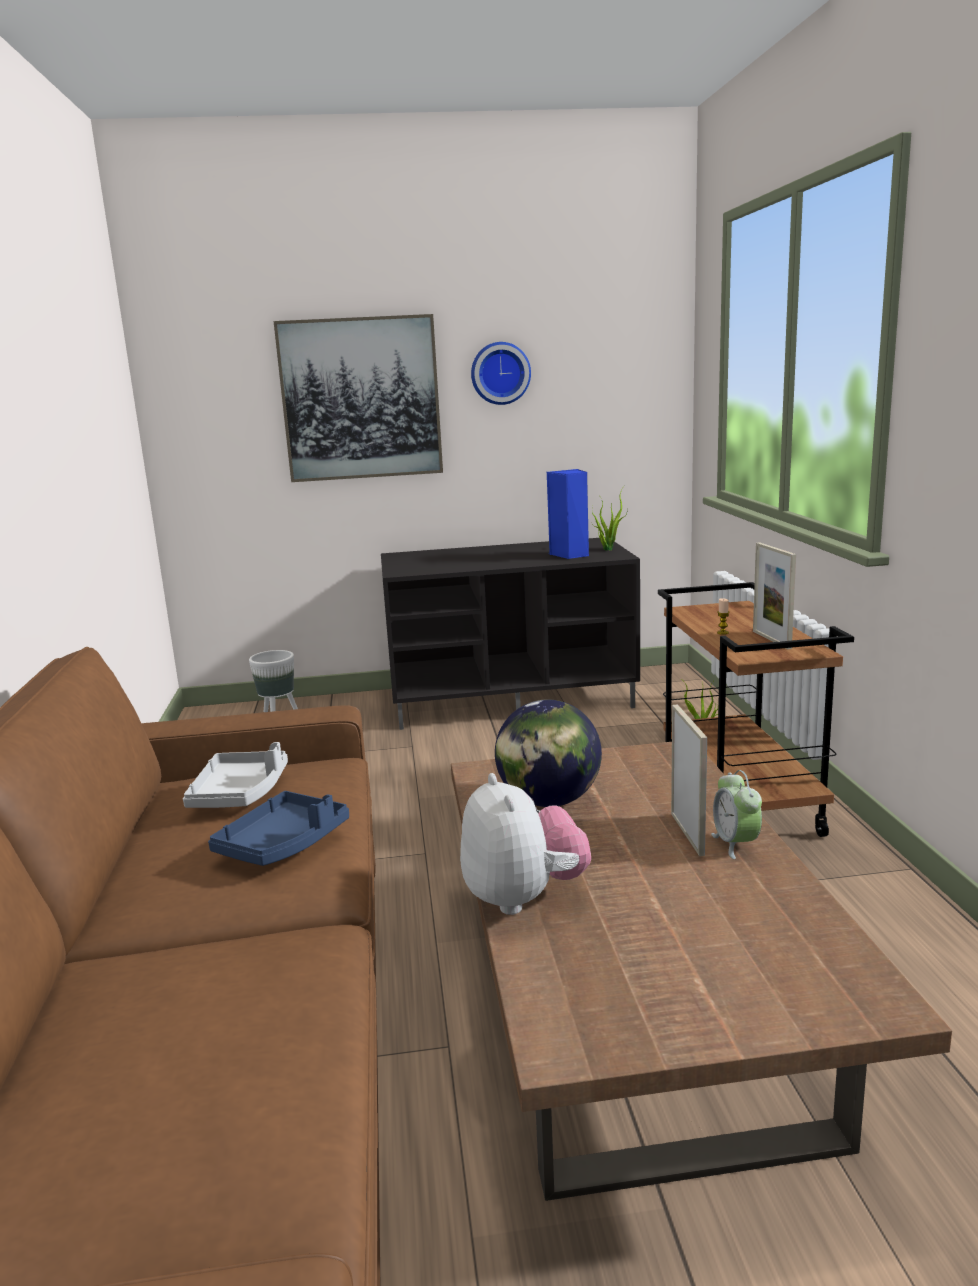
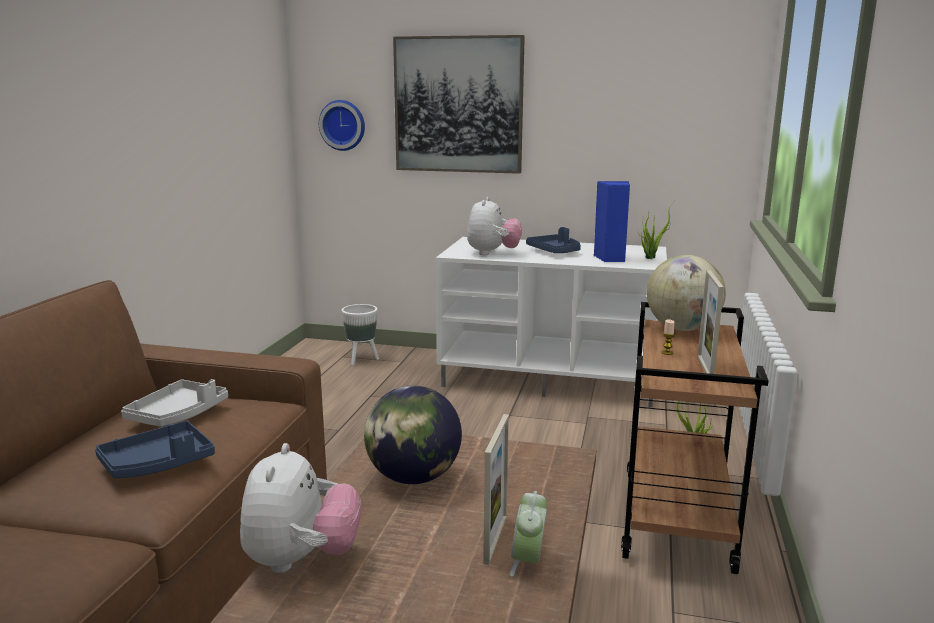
camera: 20 degrees right, 0 degrees up
(440, 566) = (492, 253): none -> plush toy
(500, 373) = (579, 90): wall clock -> wall clock (343, 125)
(504, 555) = (555, 251): none -> blue tray
(512, 698) = (552, 377): black tv stand -> white tv stand
(709, 610) = (682, 328): none -> globe

